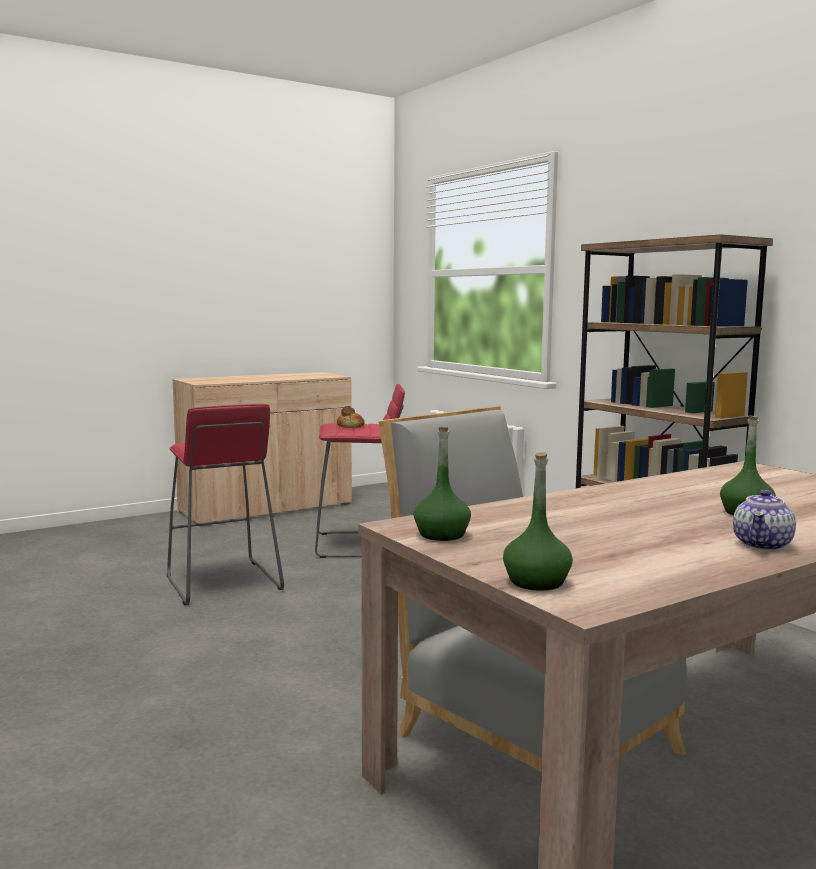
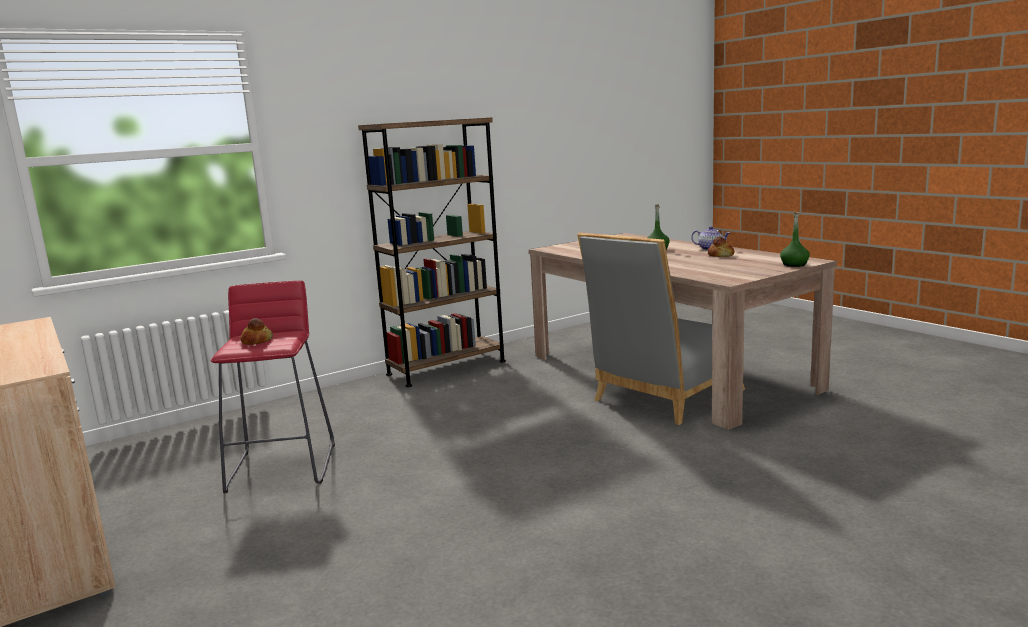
camera: 90 degrees left, 5 degrees up
(222, 583) = (393, 526): red stool -> none
(441, 535) = (739, 275): green bottle -> none
(674, 544) = (721, 255): none -> bread

